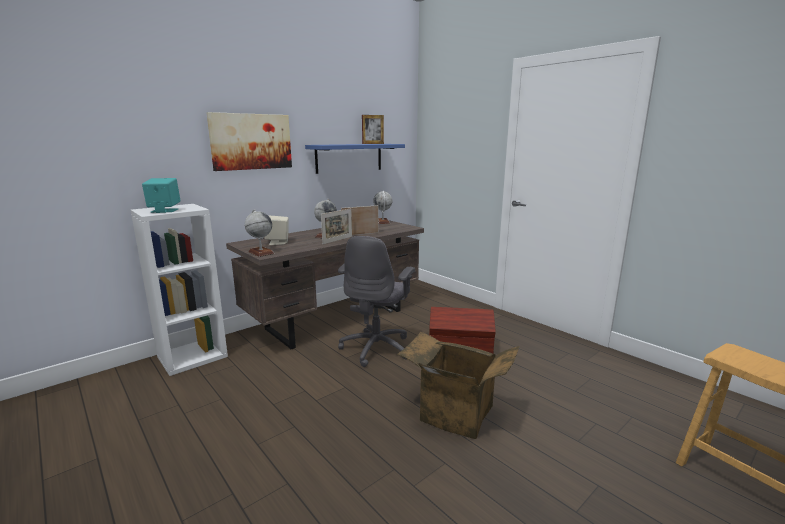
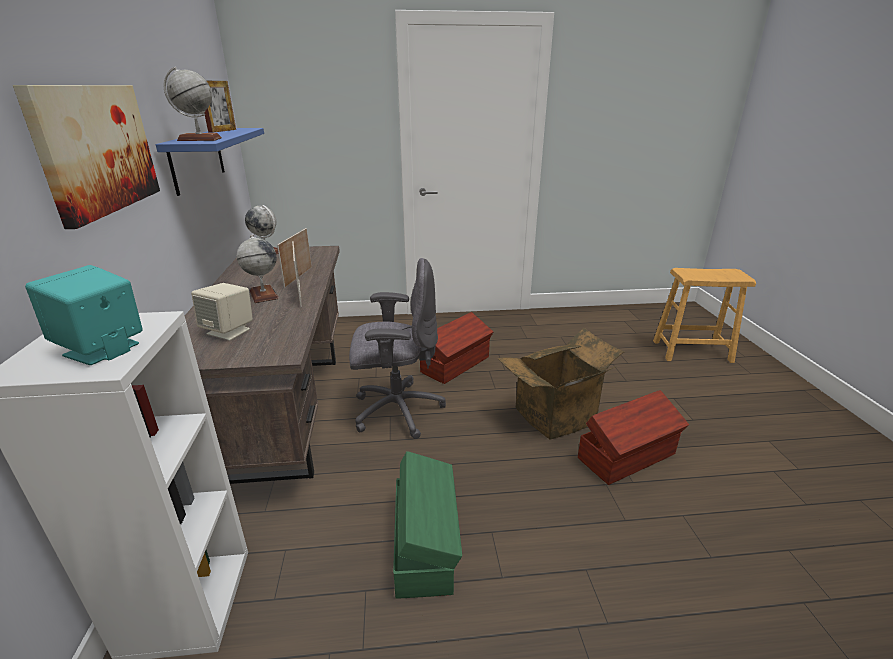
camera: 55 degrees left, 10 degrees up
(261, 252) = (263, 355): globe -> globe (199, 139)
(267, 404) = (425, 543): none -> green storage box
(377, 348) = (396, 410): grey office chair -> grey office chair turned 60 degrees counterclockwise
(447, 473) = (628, 456): none -> brown storage box

